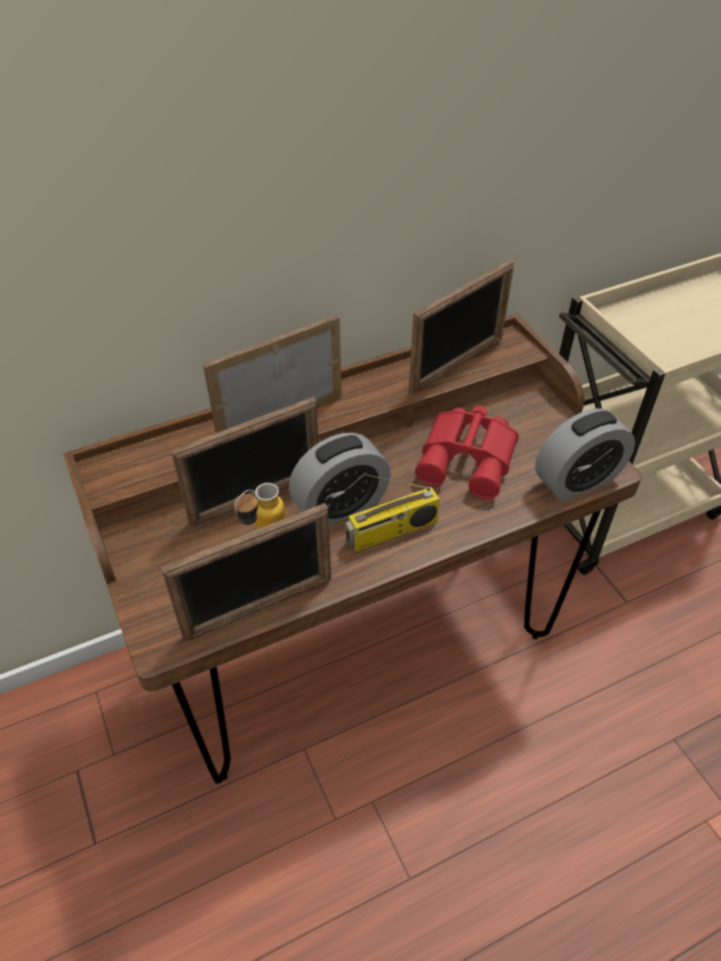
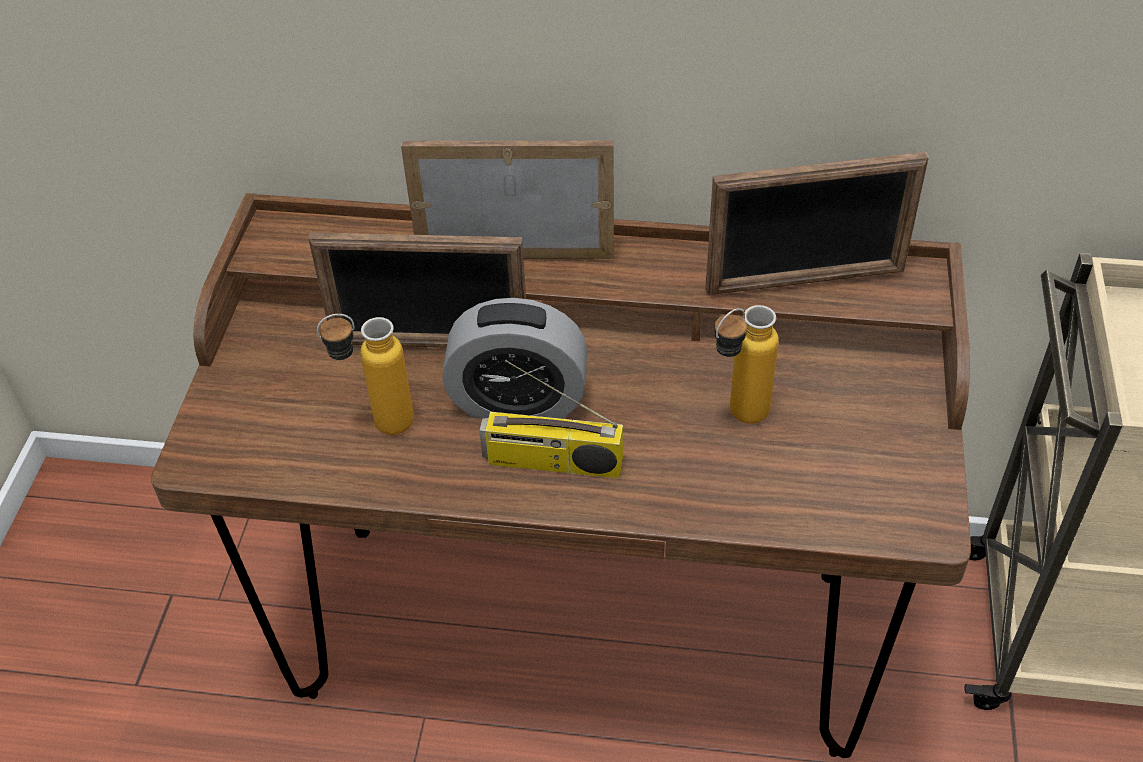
camera: 35 degrees right, 0 degrees up
(259, 607) = (327, 473): picture frame -> none
(469, 458) = (736, 418): red binoculars -> bottle
(577, 480) = (861, 518): alarm clock -> none

